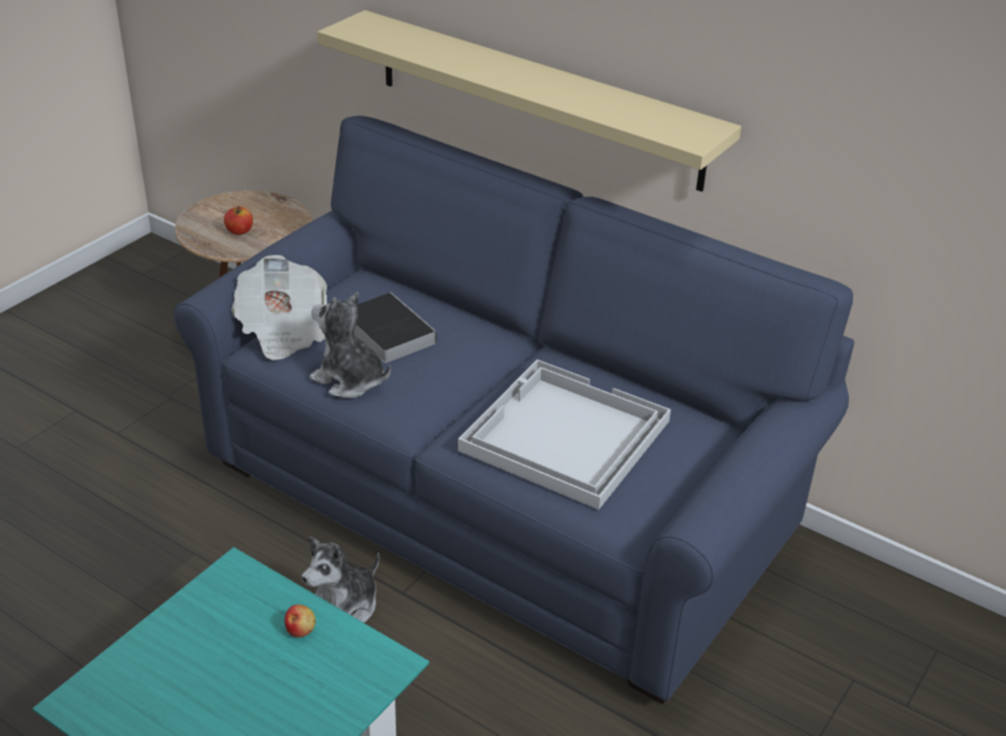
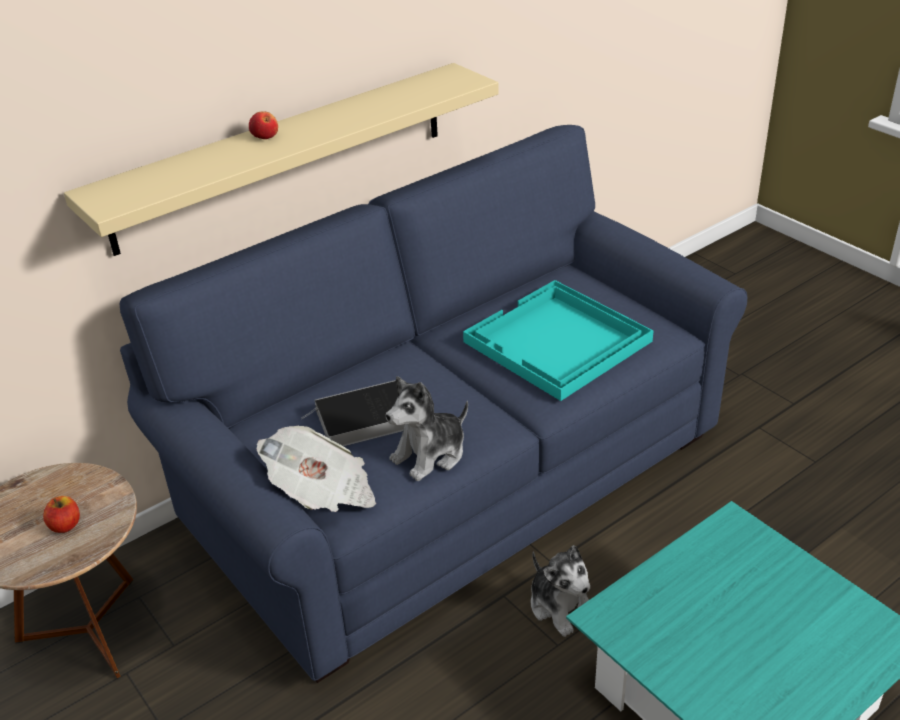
camera: 70 degrees left, 0 degrees up
(300, 629) = (686, 576): apple -> apple (265, 136)
(563, 436) = (557, 343): white tray -> turquoise tray

